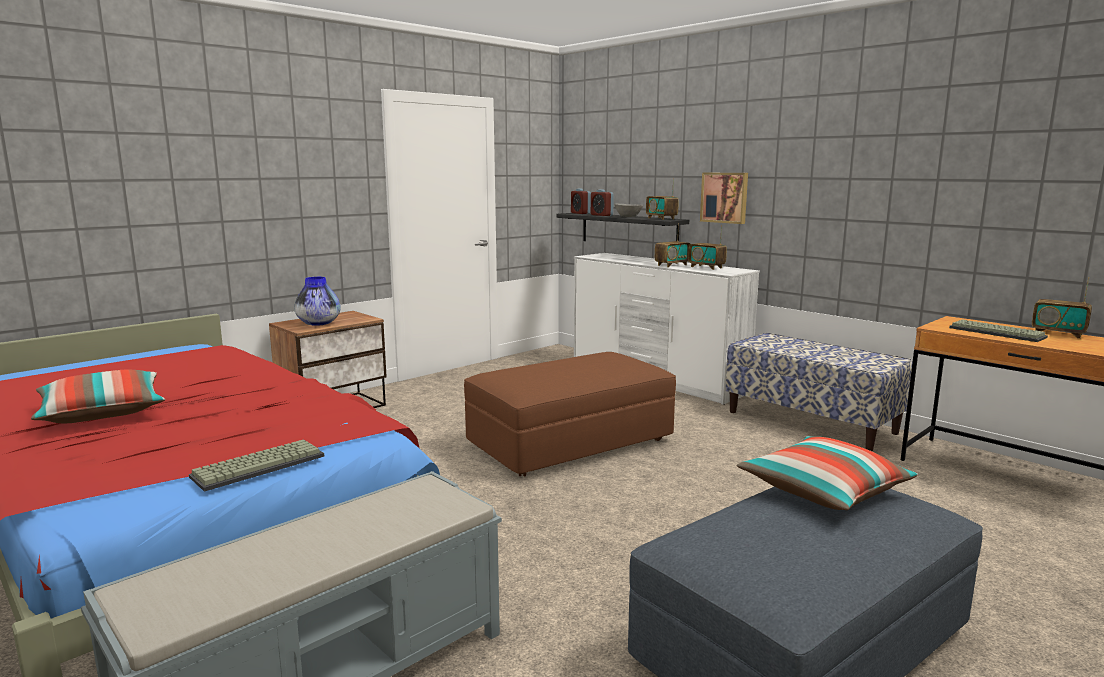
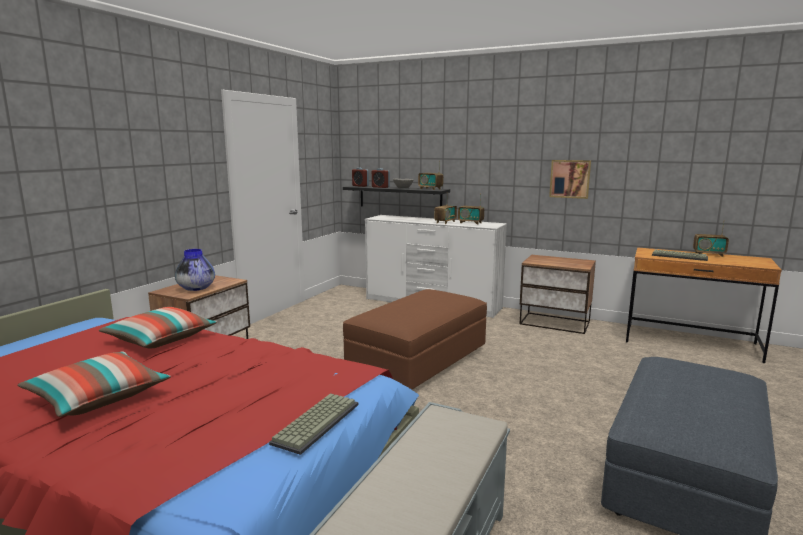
camera: 20 degrees left, 0 degrees up
(725, 197) = (477, 173): picture -> picture (570, 179)
(811, 422) = (555, 323): bench -> nightstand
(823, 491) = (674, 372): pillow -> pillow (160, 340)

